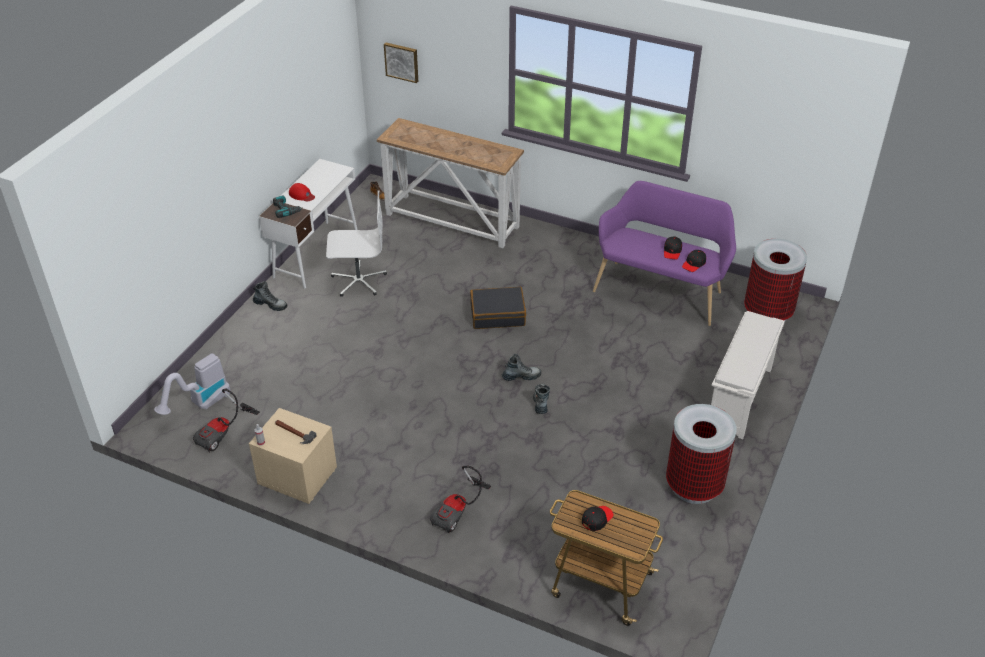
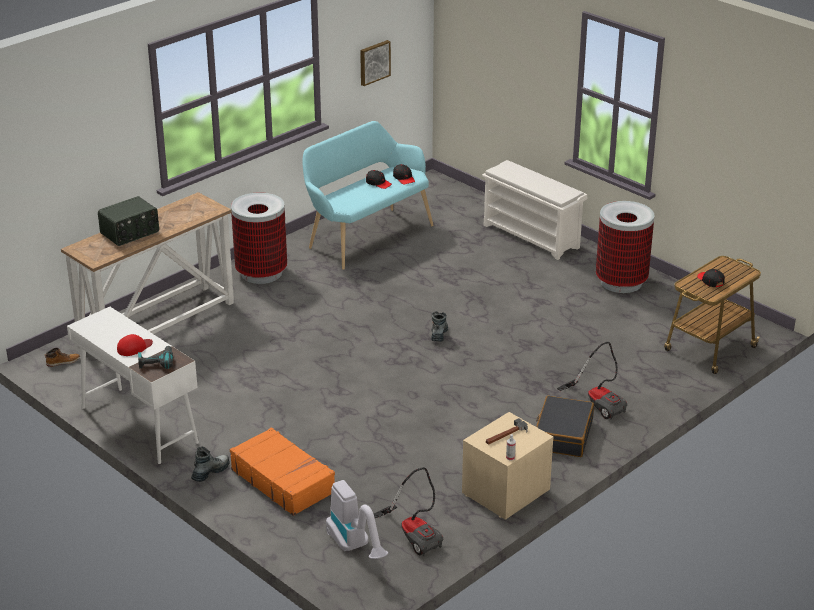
camera: 70 degrees left, 10 degrees down
(272, 344) = (283, 480): none -> orange suitcase
(358, 280) = (214, 403): white office chair -> none
(402, 61) = (38, 182): picture -> picture (374, 62)
(437, 139) = (130, 233): none -> radio
(497, 314) = (338, 328): black suitcase -> black suitcase (562, 435)
(541, 402) = (480, 331): boot -> none
(661, 289) = (366, 236): purple bench -> turquoise bench
(767, 313) = (434, 196): trash can -> trash can (261, 273)

